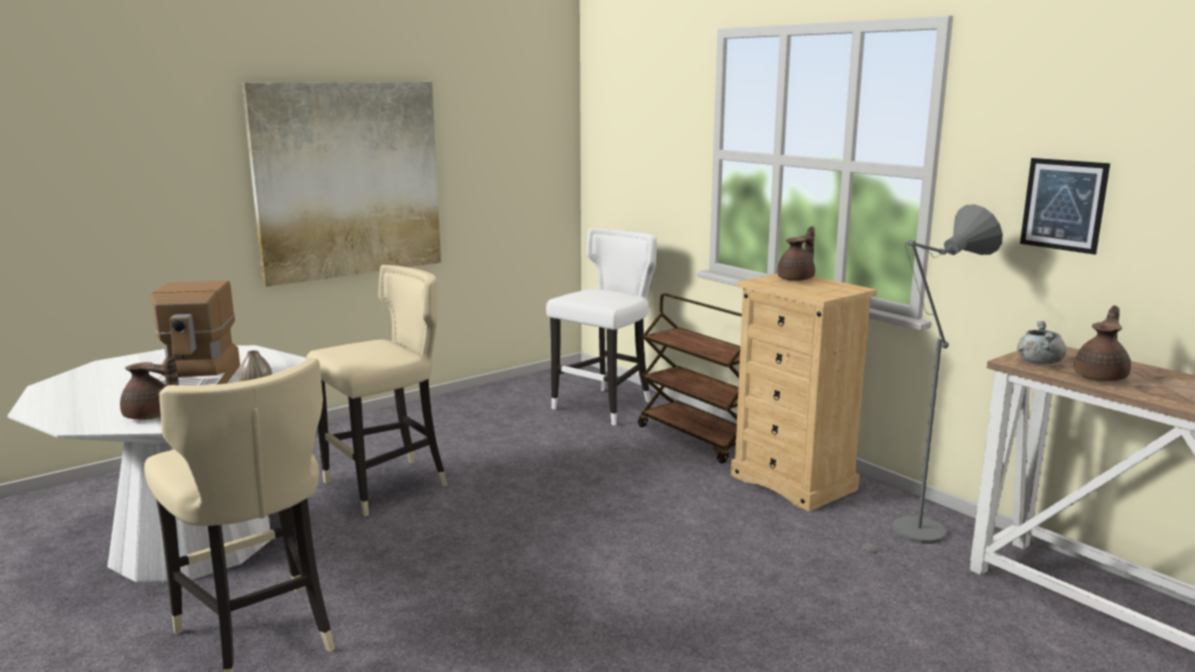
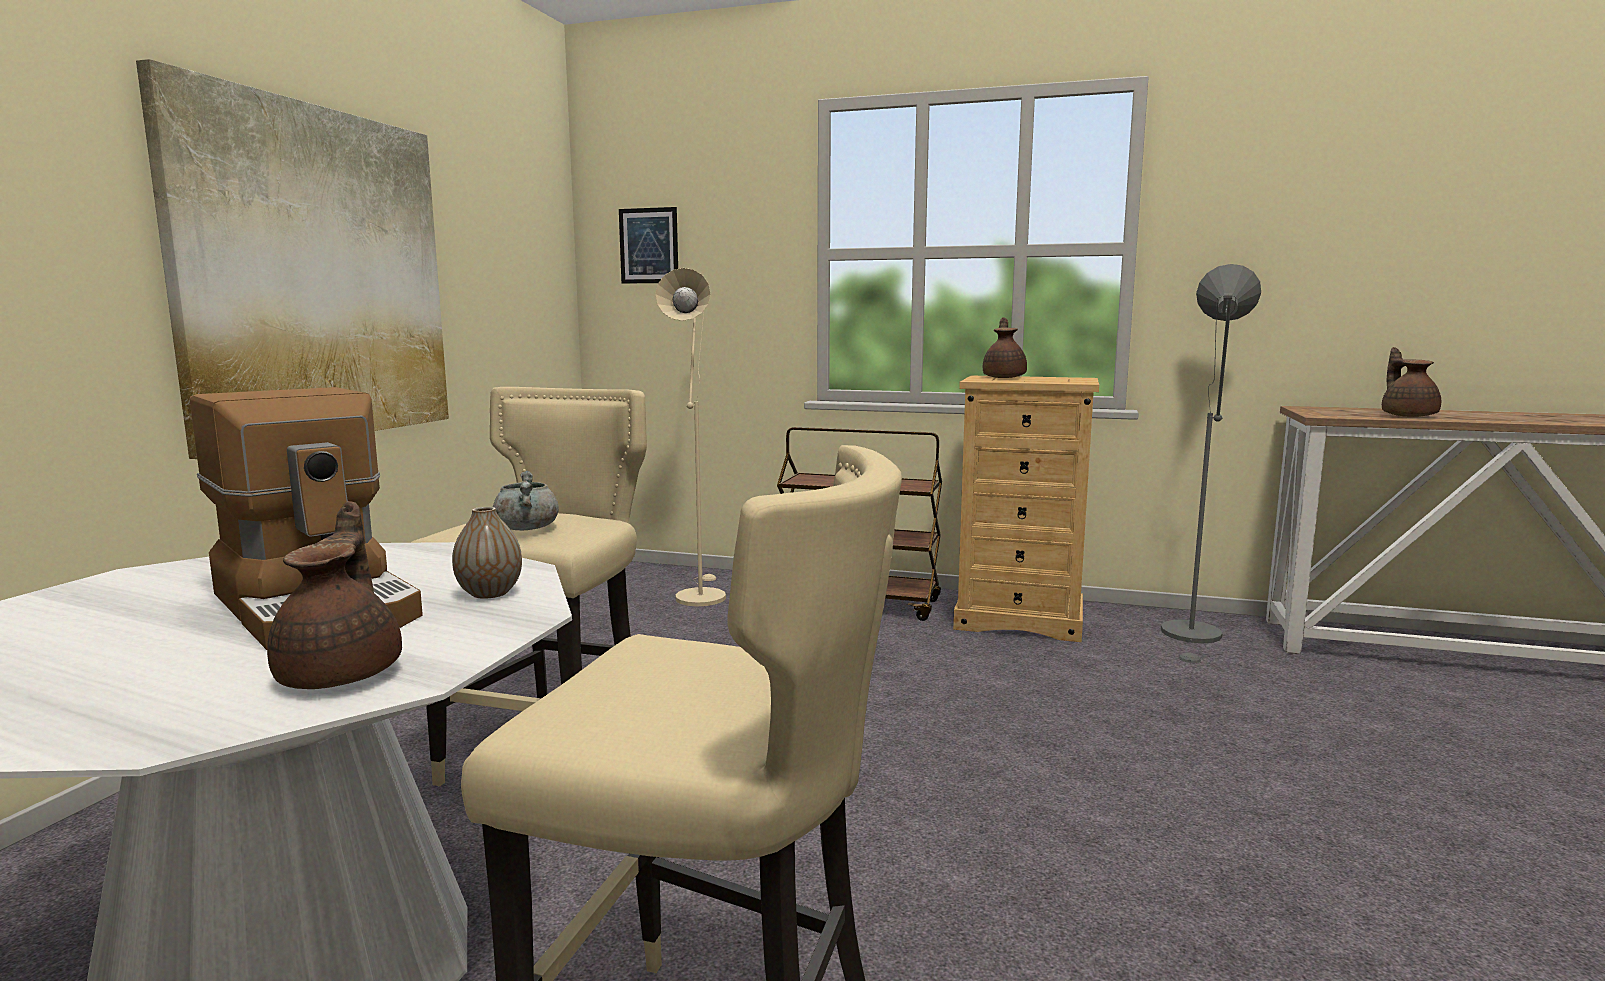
camera: 35 degrees left, 5 degrees down
(151, 416) = (344, 673): brown teapot -> brown teapot turned 75 degrees counterclockwise
(605, 406) = (699, 595): white stool -> beige floor lamp
(1038, 362) = (1337, 414): grey cooking pot -> grey cooking pot (526, 528)
(1063, 205) = (1290, 264): picture -> picture (649, 246)

